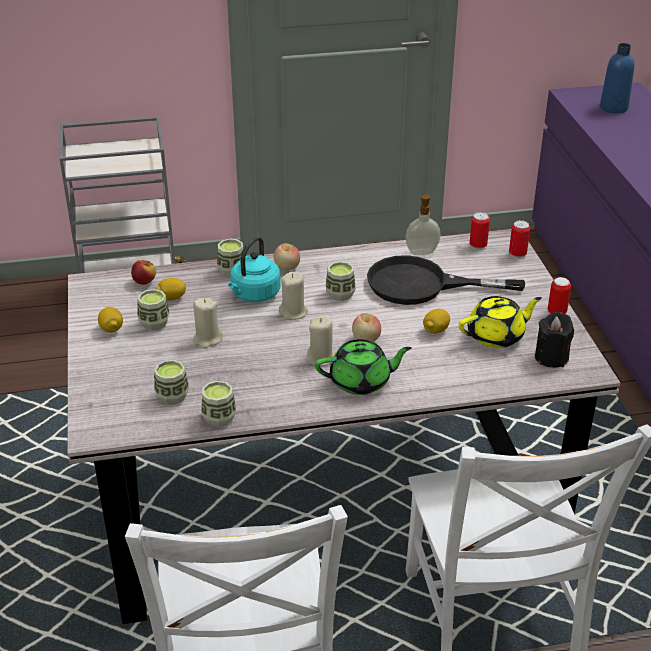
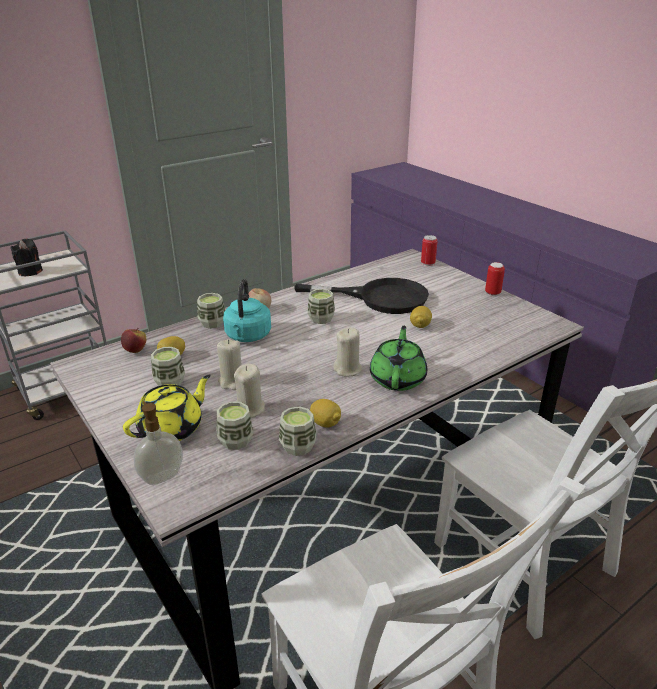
camera: 25 degrees left, 5 degrees down
(111, 329) = (129, 398): lemon -> lemon (325, 423)
(293, 312) = (293, 341): beige candle -> beige candle (250, 409)
(361, 381) = (398, 378): green teapot -> green teapot turned 45 degrees counterclockwise
(366, 339) = (372, 345): apple -> none
(421, 251) = (358, 277): soap dispenser -> soap dispenser (161, 476)
(422, 285) = (379, 298): black frying pan -> black frying pan turned 150 degrees counterclockwise
(478, 245) = (395, 264): can -> none
(496, 336) = (468, 318): yellow teapot -> yellow teapot (172, 428)
(551, 357) = (521, 322): black candle -> black candle (30, 271)
(613, 108) = (402, 176): blue bottle -> none

